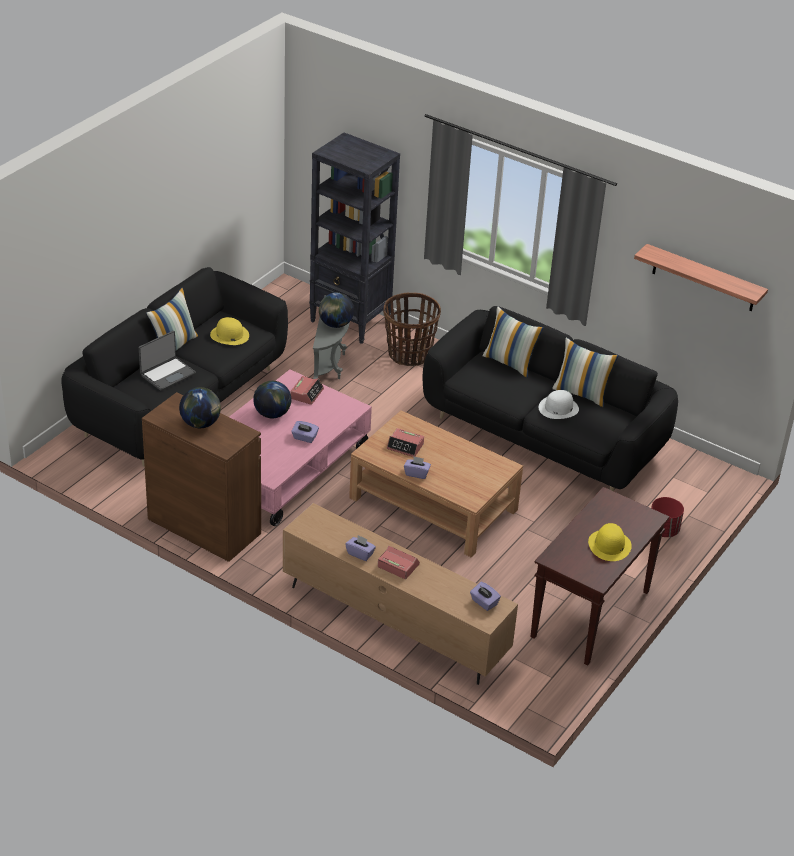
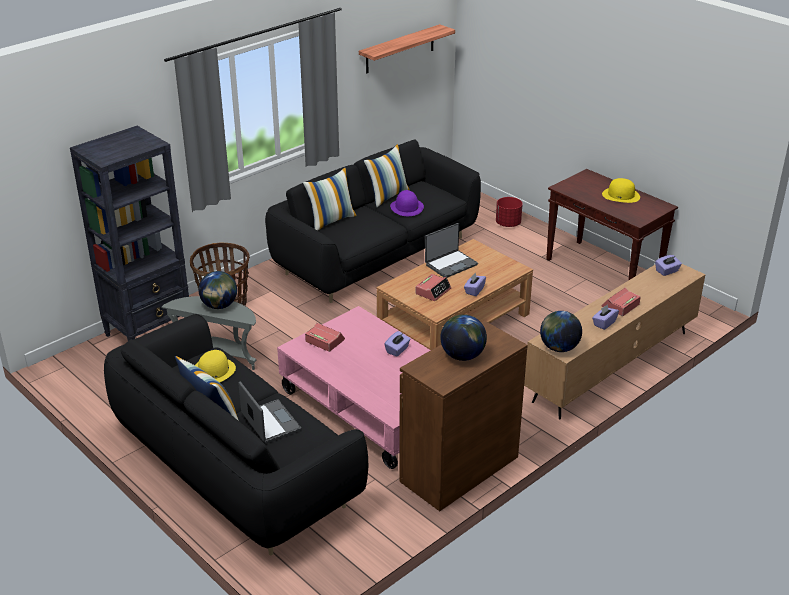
camera: 75 degrees left, 5 degrees down
(272, 414) = (351, 366): globe -> globe (559, 348)
(462, 454) = (450, 264): none -> laptop
(558, 408) = (407, 207): white hat -> purple hat

